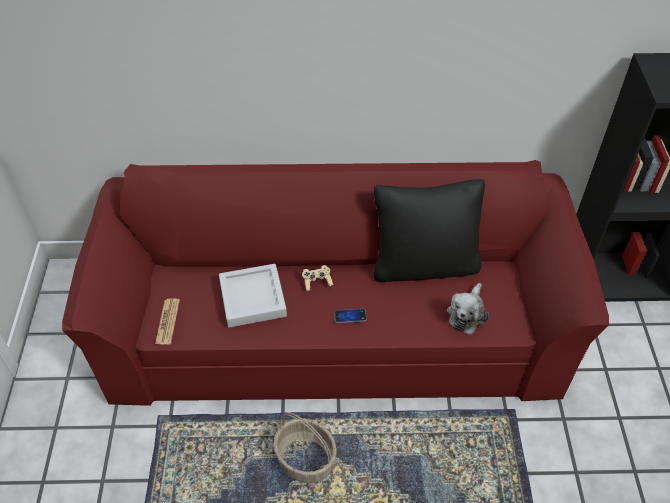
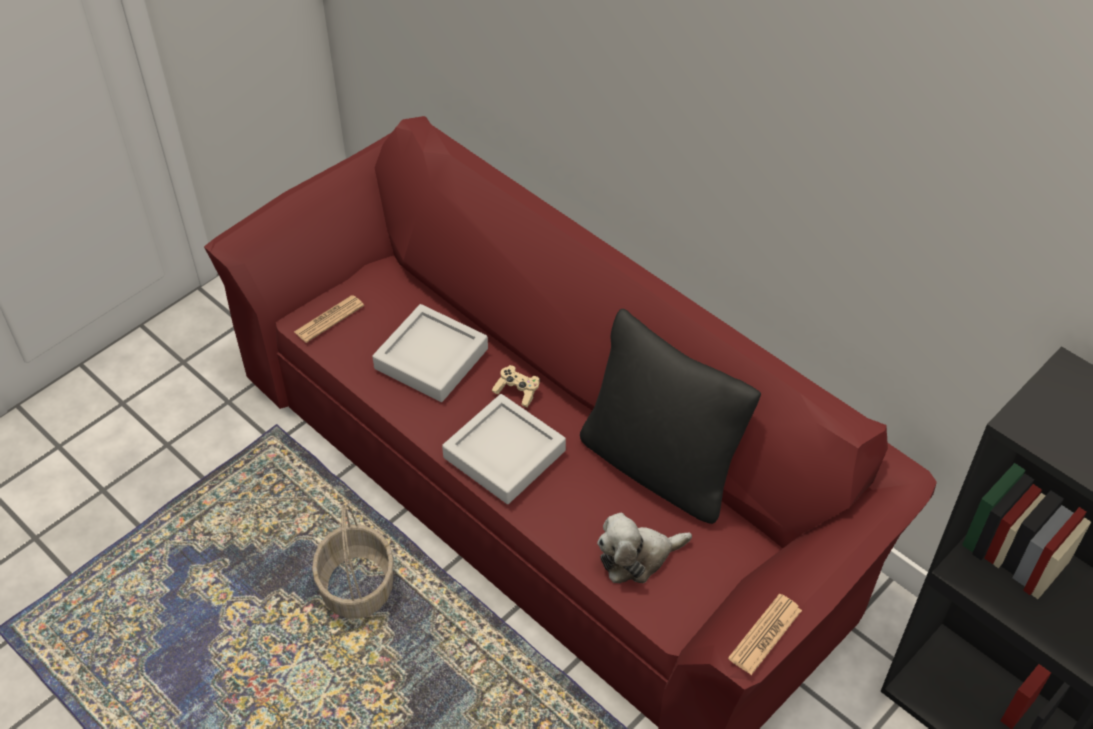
camera: 45 degrees right, 0 degrees up
(350, 316) = (504, 454): phone -> grey tray
(590, 292) = (765, 634): none -> newspaper

